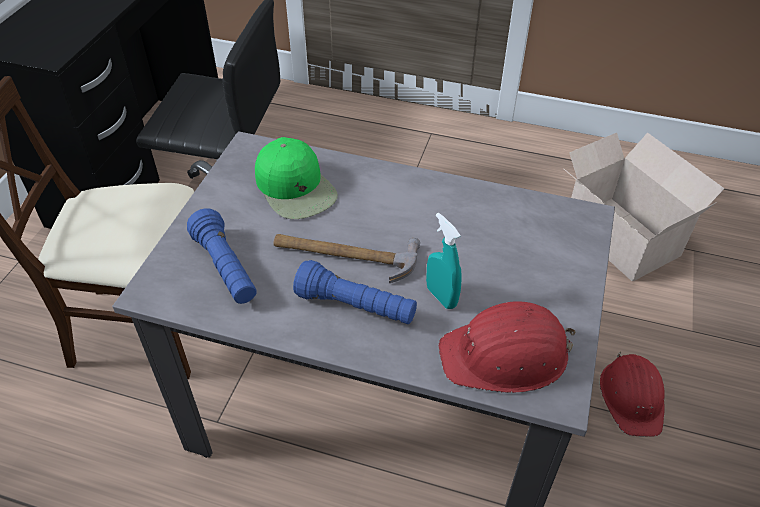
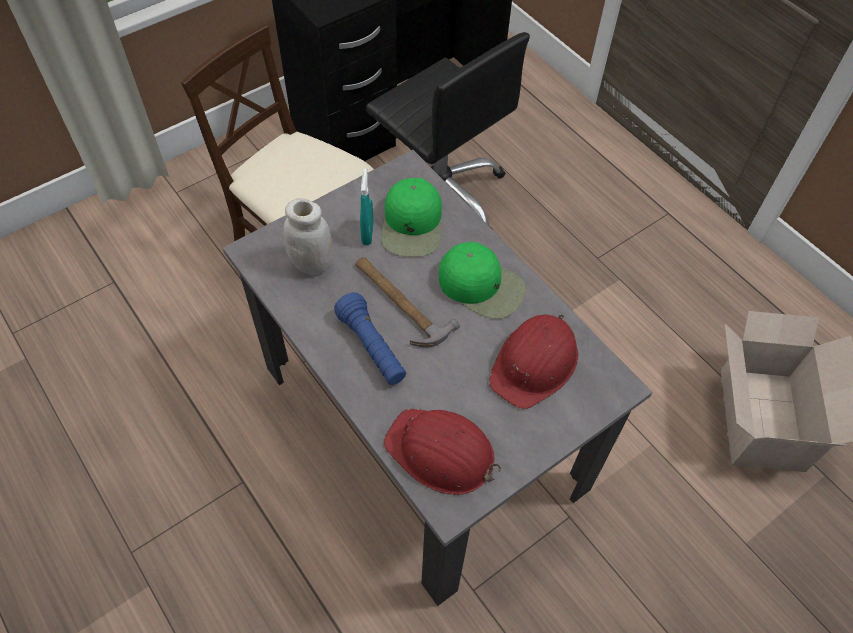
camera: 35 degrees right, 10 degrees up
(226, 268) = (312, 263): blue flashlight -> white jar
(405, 203) = (482, 286): none -> green cap
(441, 297) = (438, 379): turquoise spray bottle -> turquoise spray bottle (367, 234)
(632, 397) = (632, 558): red hard hat -> red hard hat (535, 363)

